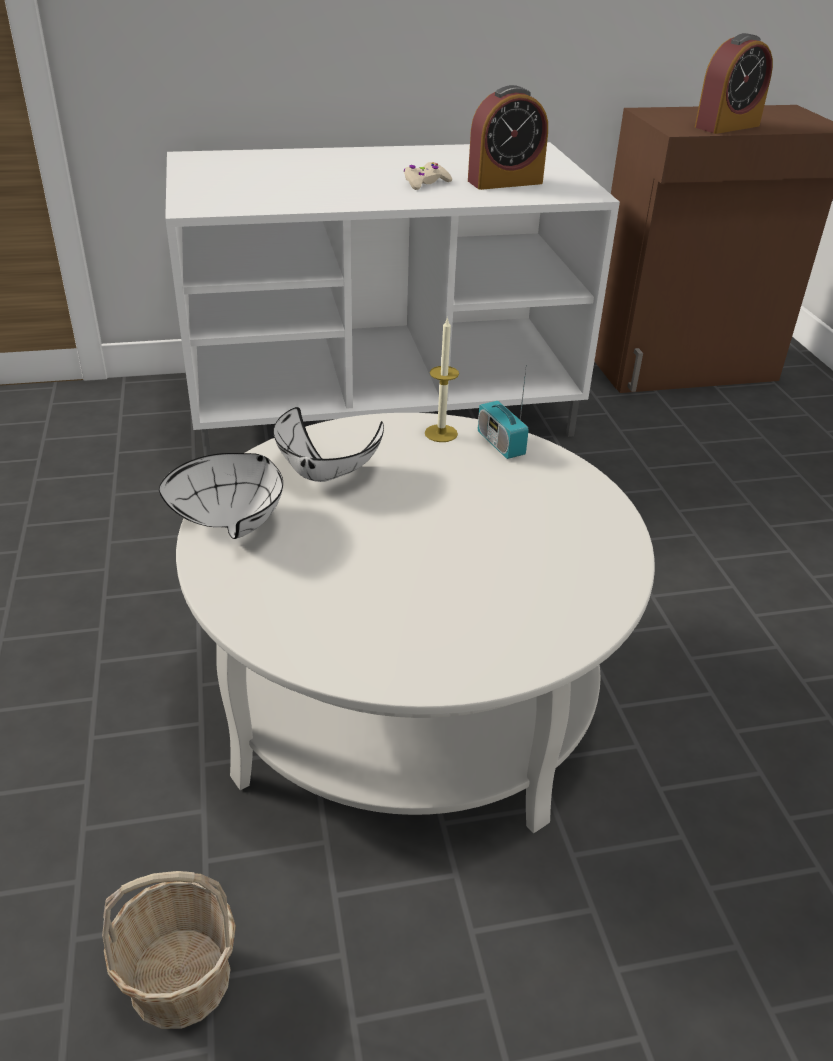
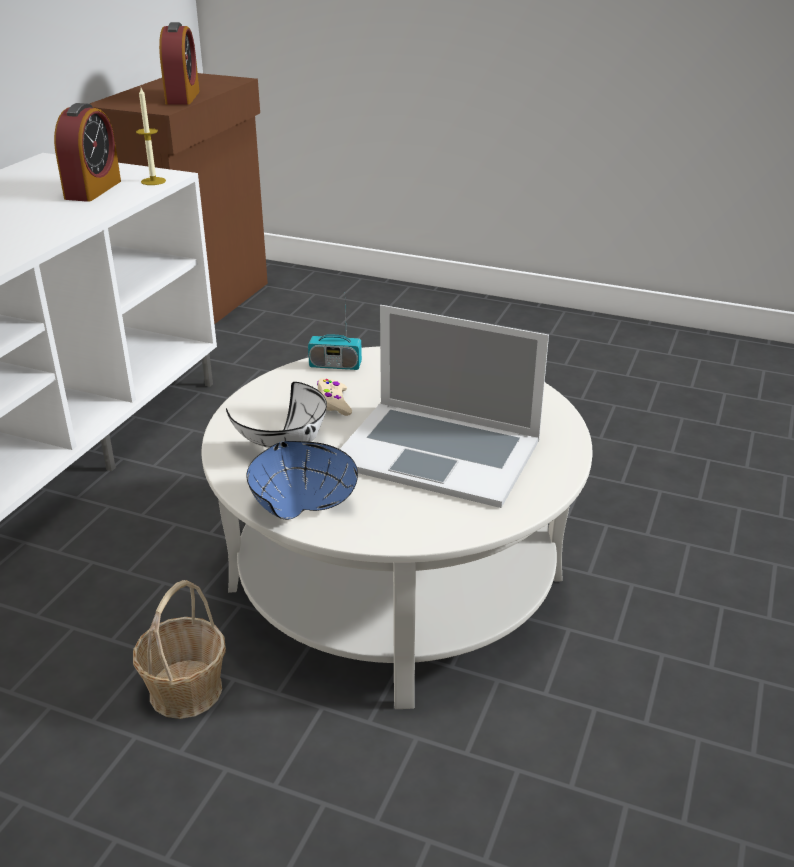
camera: 55 degrees left, 5 degrees down
(179, 978) = (560, 803): basket -> basket (185, 691)
(234, 520) = (298, 503): white bowl -> blue bowl
(405, 570) = (438, 452): none -> laptop
(425, 183) = (38, 213): beige game controller -> beige game controller (334, 403)
(441, 433) = (293, 381): candle -> candle (153, 181)

